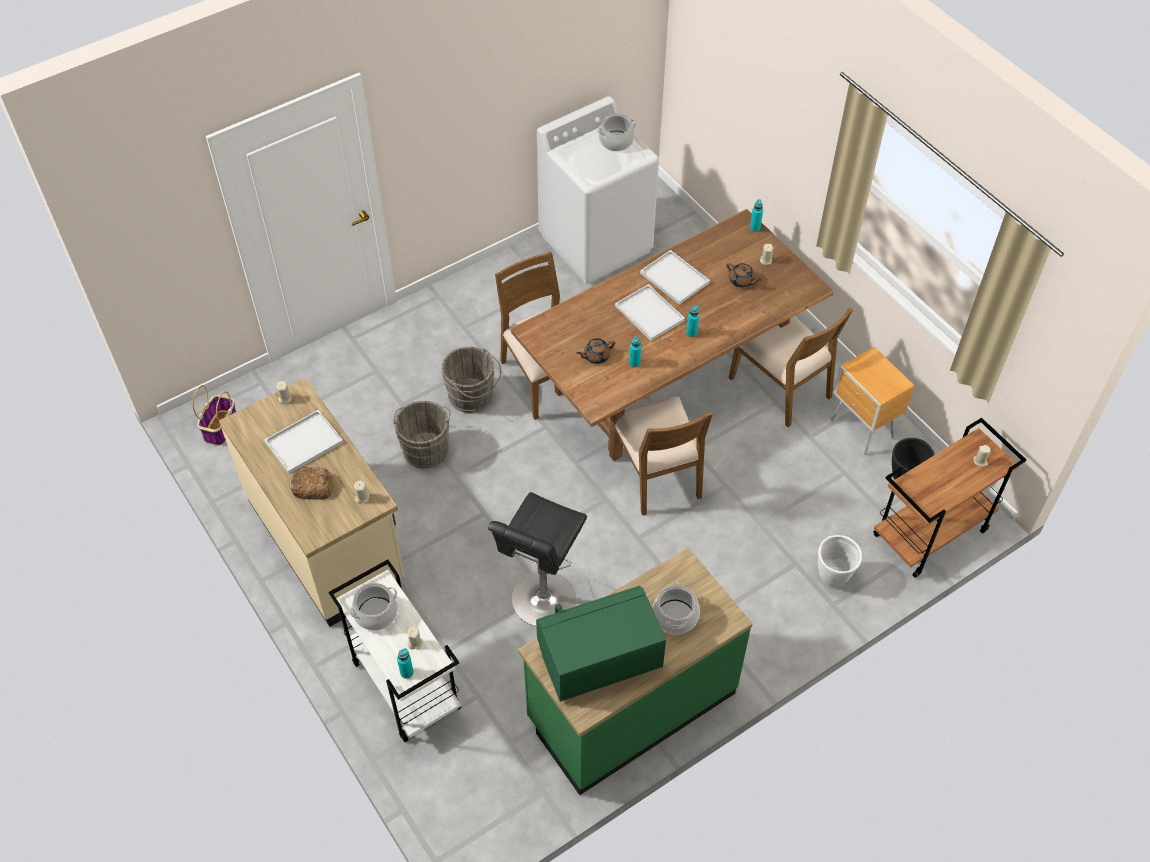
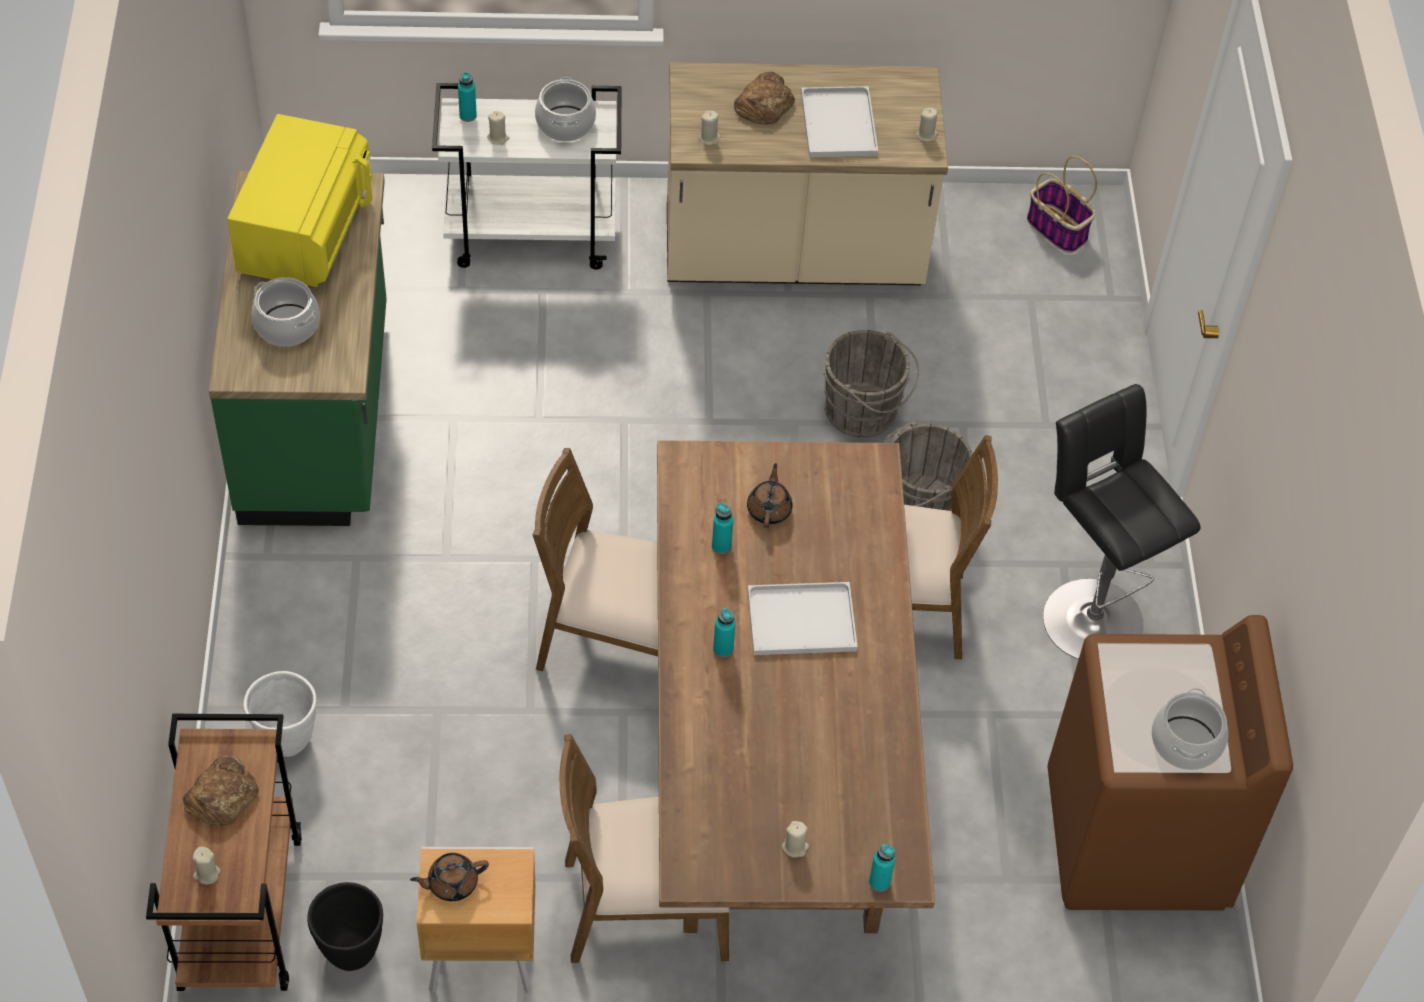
camera: 120 degrees right, 0 degrees up
(541, 603) = (528, 408): black stool -> black stool (1087, 614)
(596, 243) = (1136, 840): white washing machine -> brown washing machine
(599, 656) = (306, 233): green microwave -> yellow microwave
(676, 278) = (847, 697): white tray -> none
(742, 281) = (776, 783): brown teapot -> brown teapot (451, 883)
(941, 482) = (222, 795): none -> bread

